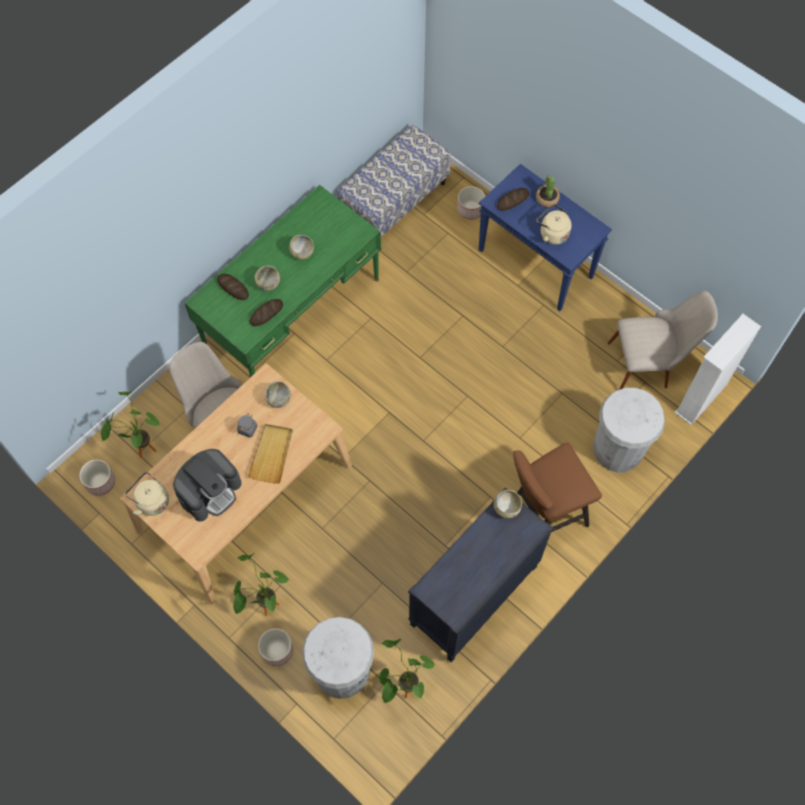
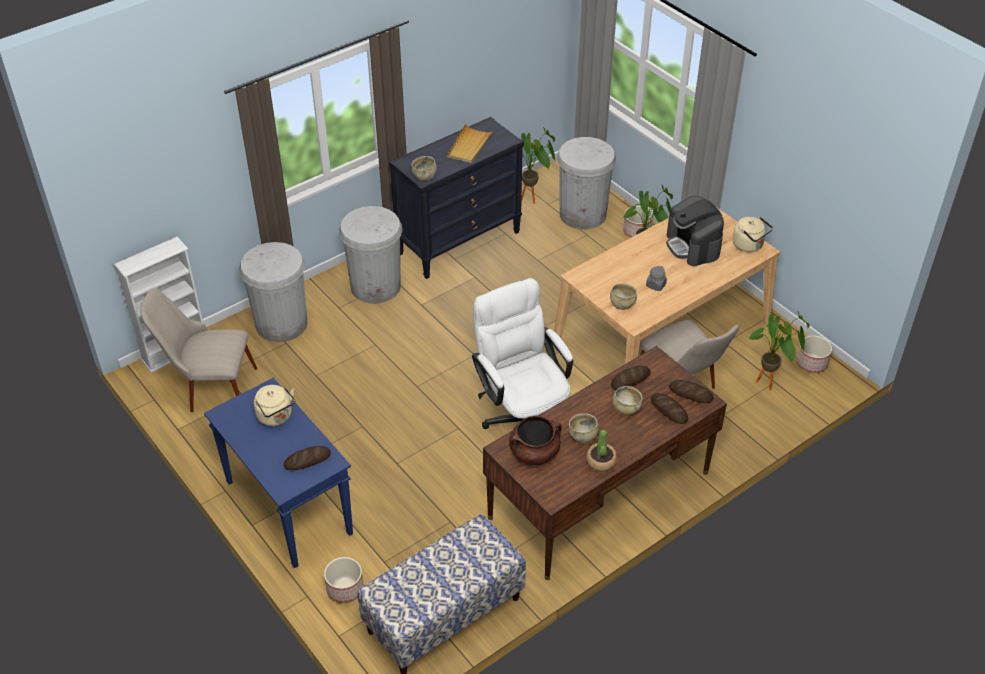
camera: 170 degrees left, 20 degrees down
(210, 491) = (693, 246): coffee machine -> coffee machine turned 75 degrees counterclockwise
(214, 307) = (690, 393): none -> bread
(272, 454) = (632, 264): beige tray -> beige tray (469, 146)
(292, 312) = (599, 495): green desk -> brown desk
(339, 232) = (534, 453): none -> brown cooking pot
(366, 379) = (522, 415): none -> white office chair
(543, 514) = (375, 286): brown stool -> white trash can
(547, 199) = (264, 456): potted plant -> potted plant (601, 461)

